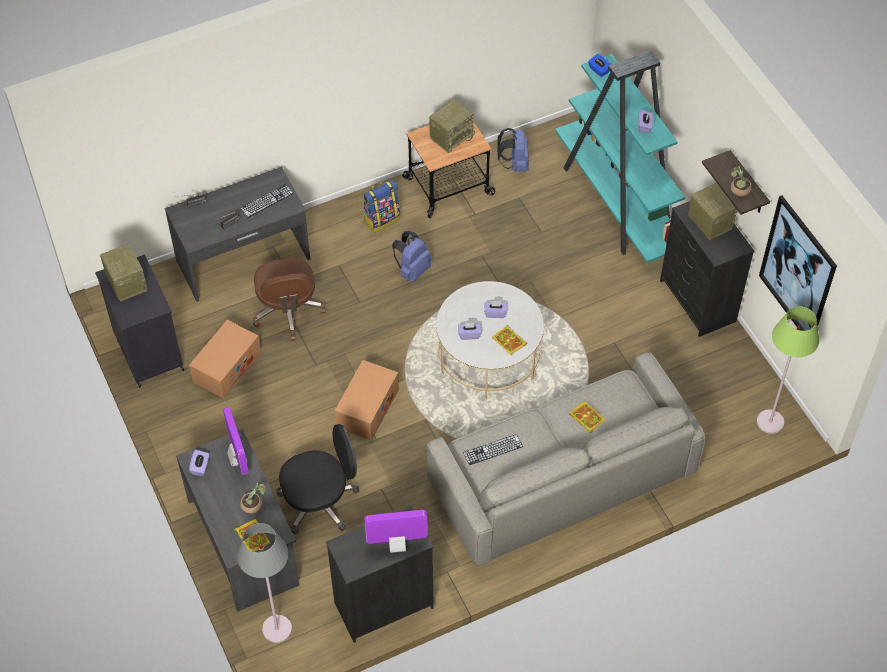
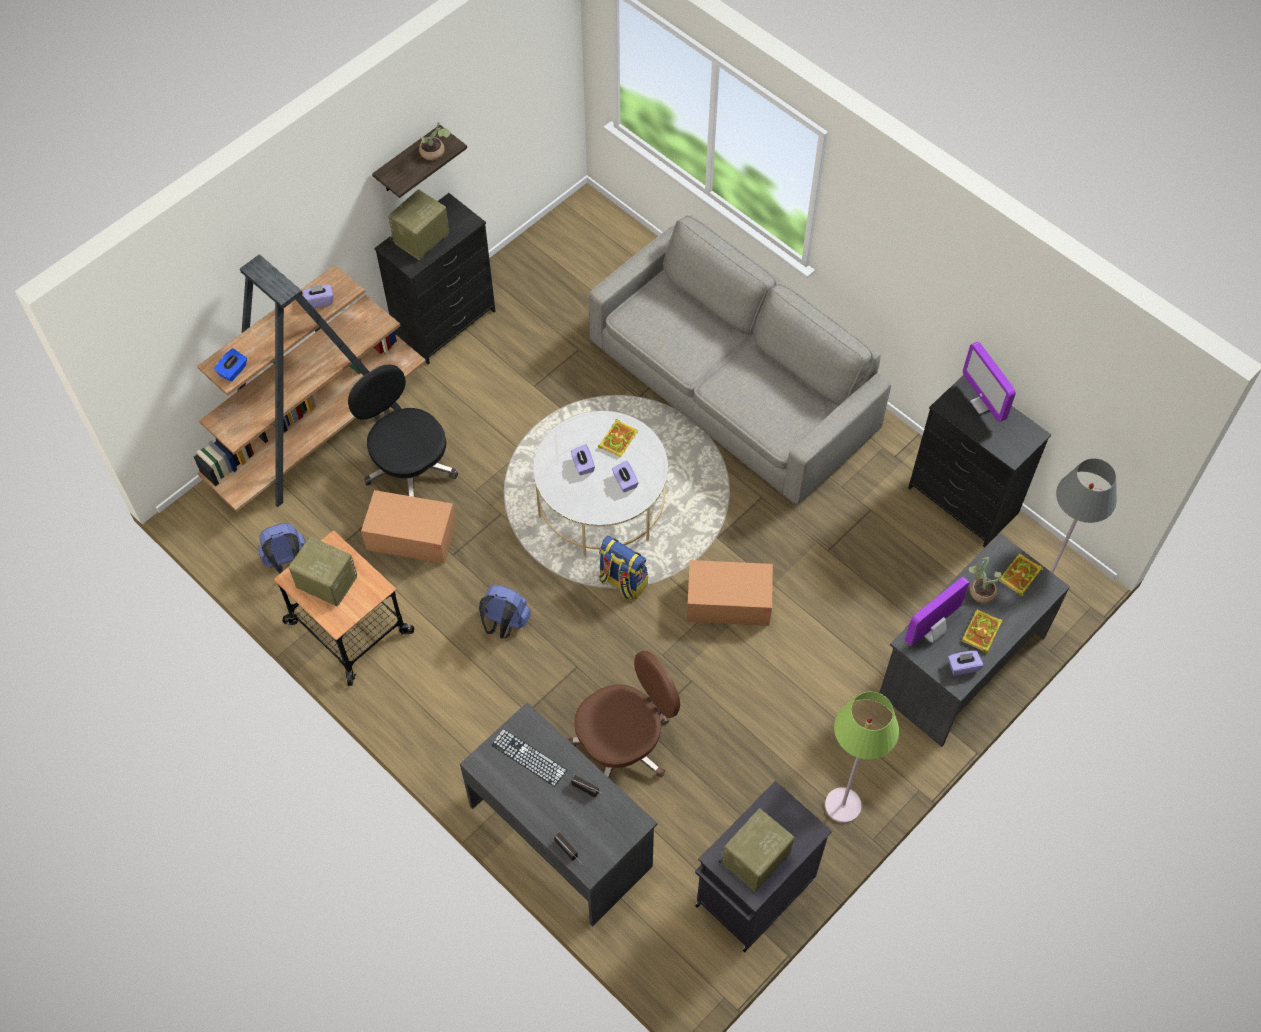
camera: 110 degrees left, 5 degrees up
(227, 367) = (738, 783): cardboard box -> cardboard box (411, 536)
(320, 502) = (873, 605): black office chair -> black office chair (409, 466)
(381, 219) = (432, 688): backpack -> backpack (622, 582)
(493, 449) = (772, 410): keyboard -> none
(586, 417) = (691, 338): book -> book (981, 633)
(618, 203) = (319, 434): turquoise bookcase -> brown bookcase
(770, 422) = (583, 229): green floor lamp -> green floor lamp (842, 806)
(797, 270) = (497, 117): picture -> none

